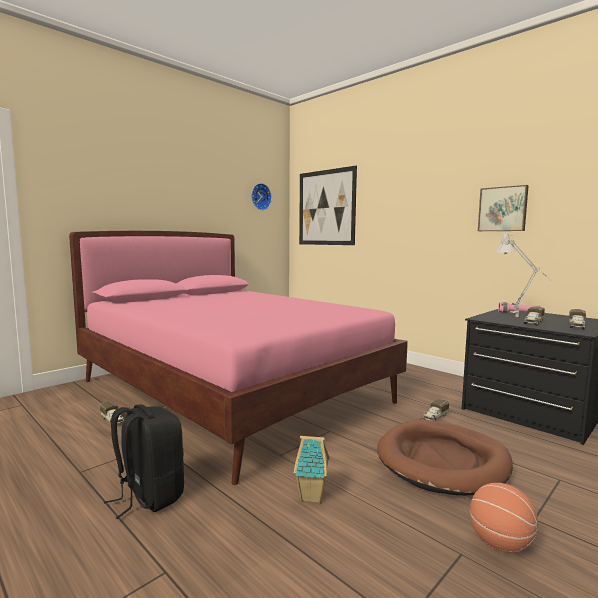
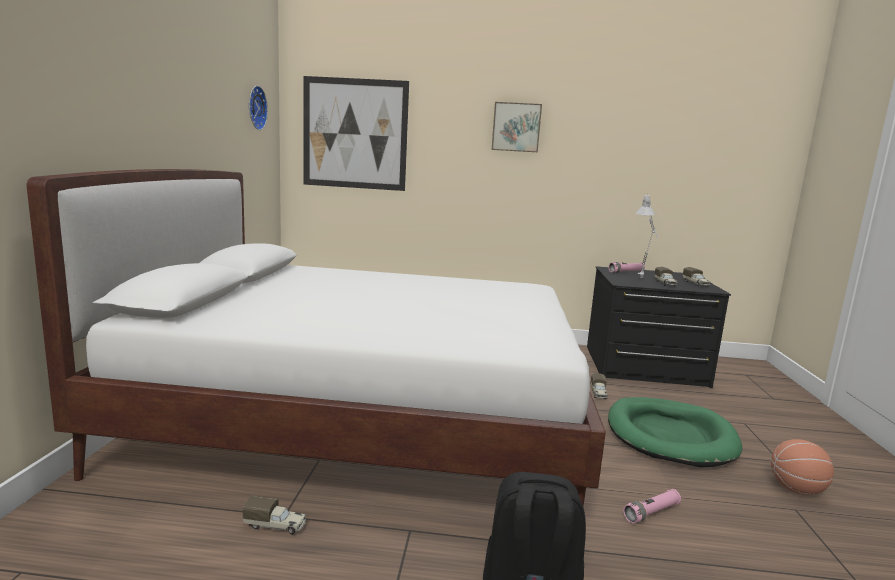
camera: 40 degrees left, 5 degrees up
(232, 391) = (362, 422): pink bed -> white bed
(312, 496) = (651, 513): toy house -> pink flashlight
(443, 461) = (670, 436): brown dog bed -> green dog bed
(503, 209) = (599, 161): picture -> picture (516, 127)

